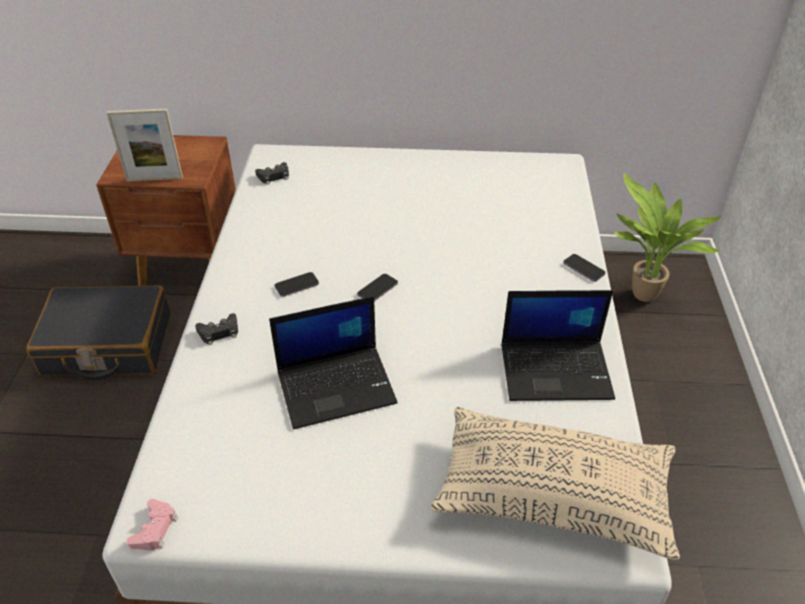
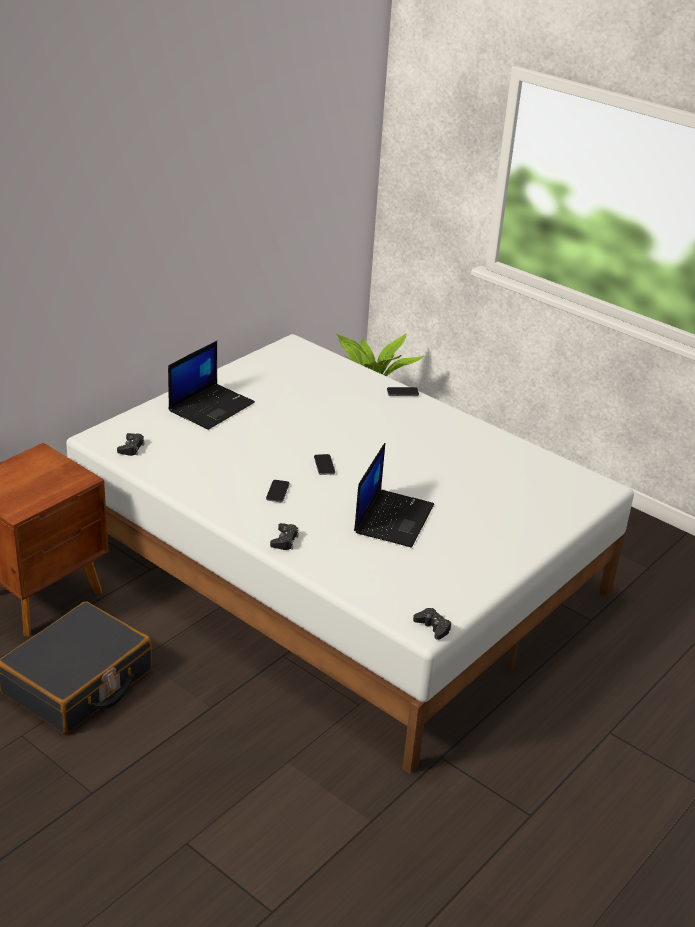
camera: 55 degrees left, 10 degrees down
(154, 179) = (53, 495): picture frame -> none
(155, 529) = (433, 627): pink game controller -> black game controller
(553, 495) = (552, 490): beige pillow -> none
(557, 370) = (470, 444): laptop -> laptop (211, 406)

